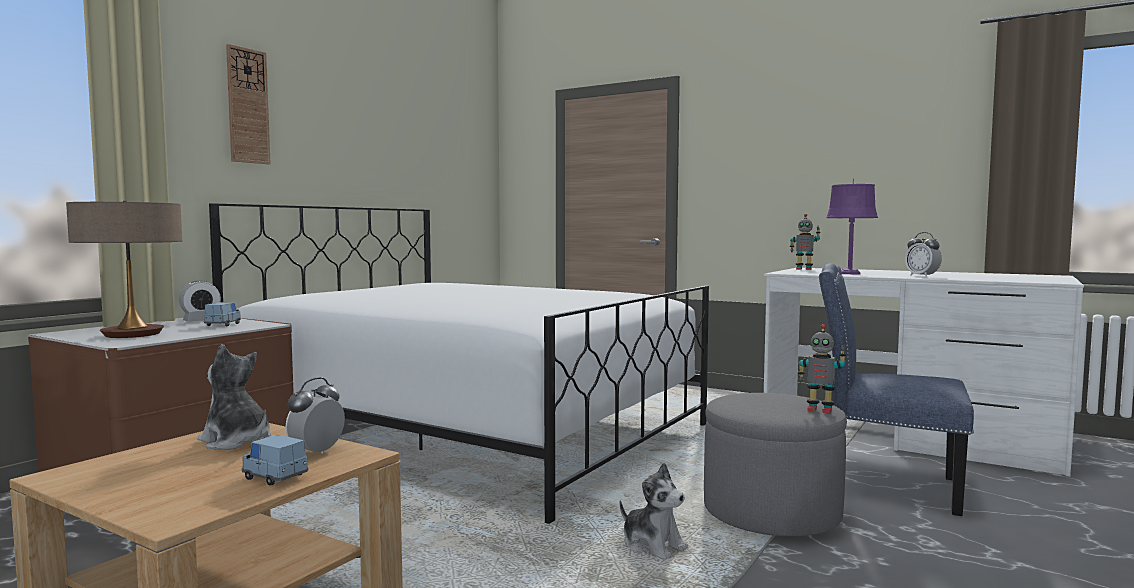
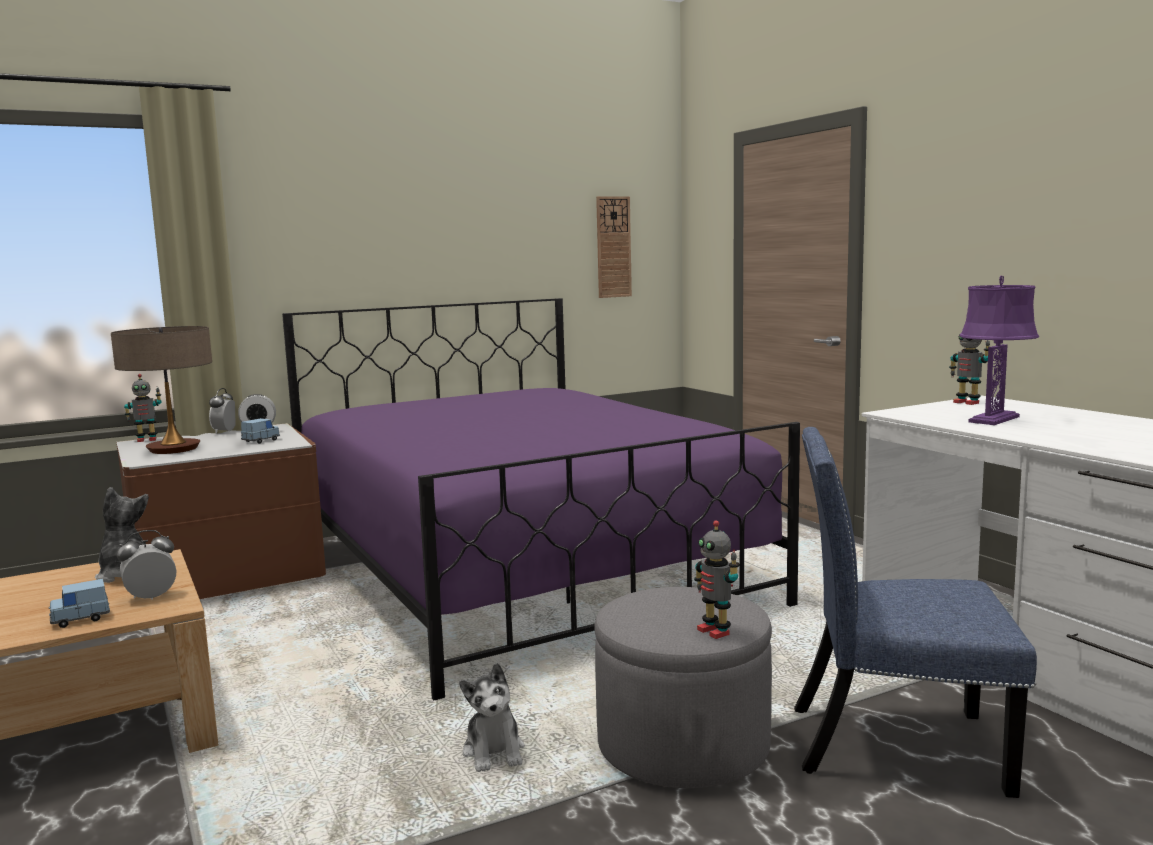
camera: 30 degrees right, 5 degrees up
(70, 331) = (147, 440): none -> toy robot
(247, 106) = (326, 207): wall clock -> wall clock (613, 247)
(275, 477) = (80, 619): blue toy car -> blue toy car turned 90 degrees counterclockwise
(470, 431) = (519, 570): white bed -> purple bed
(887, 486) = (900, 746): blue chair -> blue chair turned 45 degrees counterclockwise
(922, 276) = (1074, 438): alarm clock -> alarm clock (225, 432)

